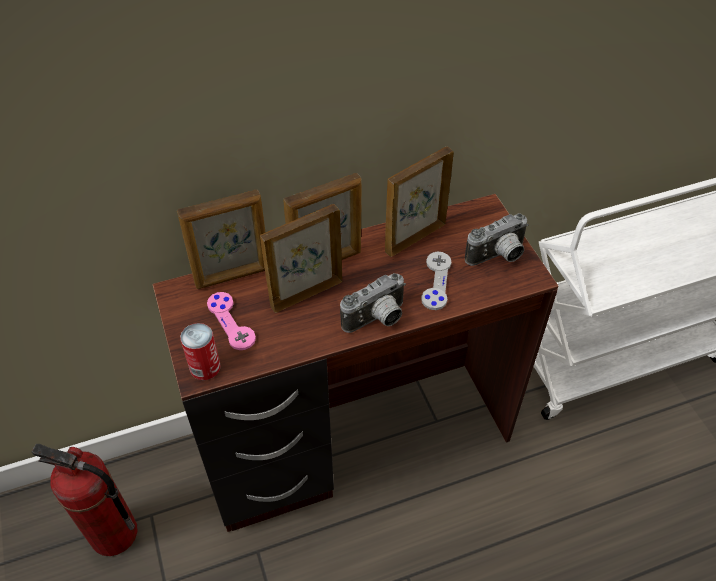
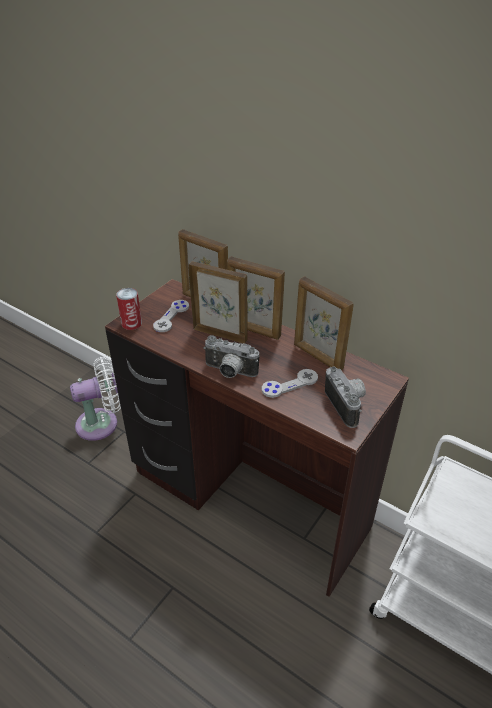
camera: 55 degrees right, 10 degrees down
(113, 534) = (101, 423): fire extinguisher -> white fan
(231, 322) = (171, 317): pink game controller -> grey game controller
(414, 237) = (317, 357): picture frame -> picture frame turned 150 degrees counterclockwise
(498, 256) = (347, 405): camera -> camera turned 135 degrees counterclockwise

